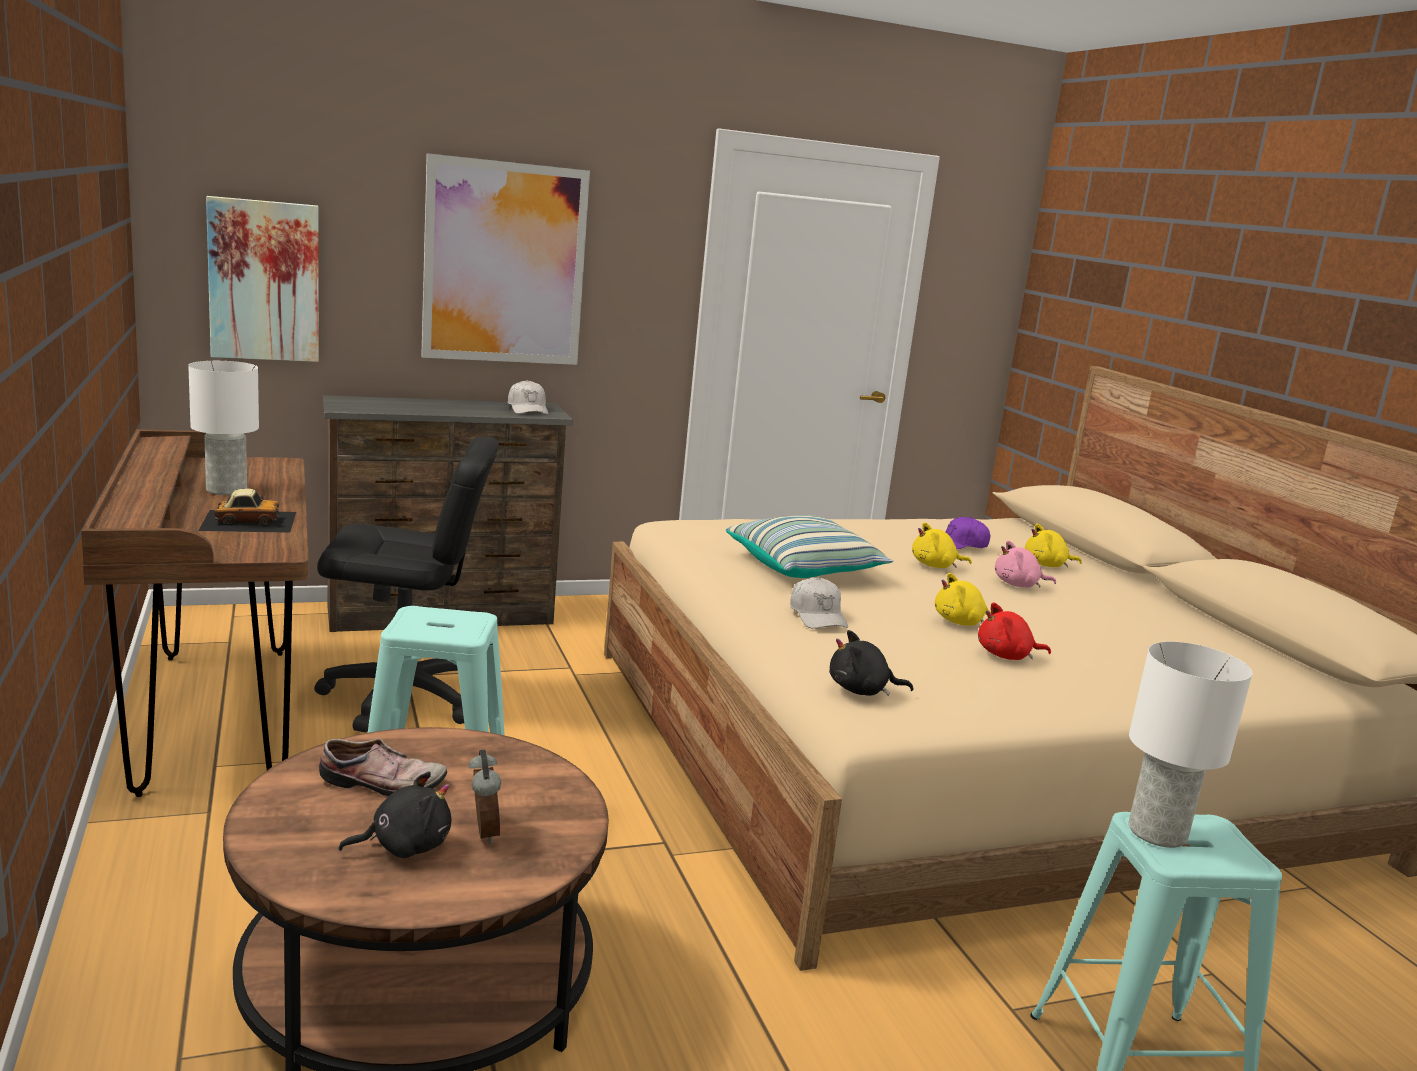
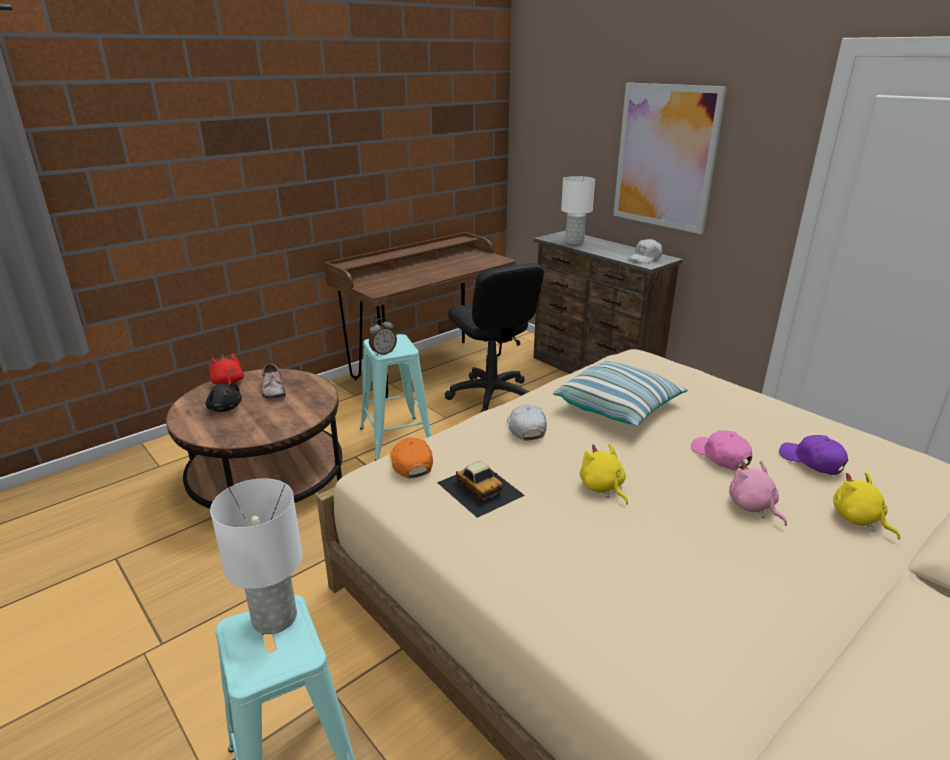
camera: 70 degrees right, 10 degrees up
(227, 490) = (443, 265): white table lamp -> white table lamp (574, 242)
(248, 521) = (409, 278): toy car -> toy car (480, 488)
(264, 281) = (551, 162): picture -> none
(482, 833) = (243, 419): alarm clock -> alarm clock (383, 353)
(817, 616) = (526, 428): white cap -> white cap turned 120 degrees clockwise
(862, 690) = (411, 463): black plush toy -> orange cap
(935, 566) = (720, 456): yellow plush toy -> pink cap
(1007, 656) = (548, 516): red plush toy -> red plush toy (228, 384)

